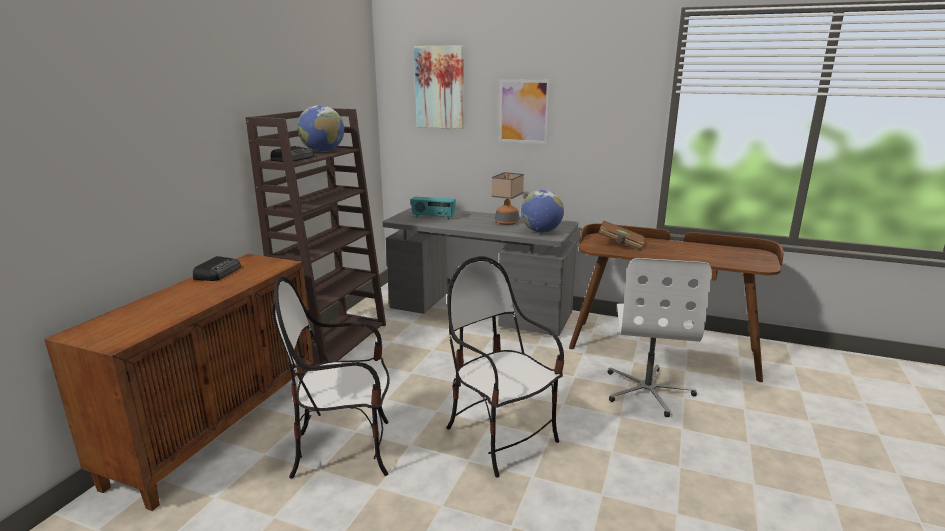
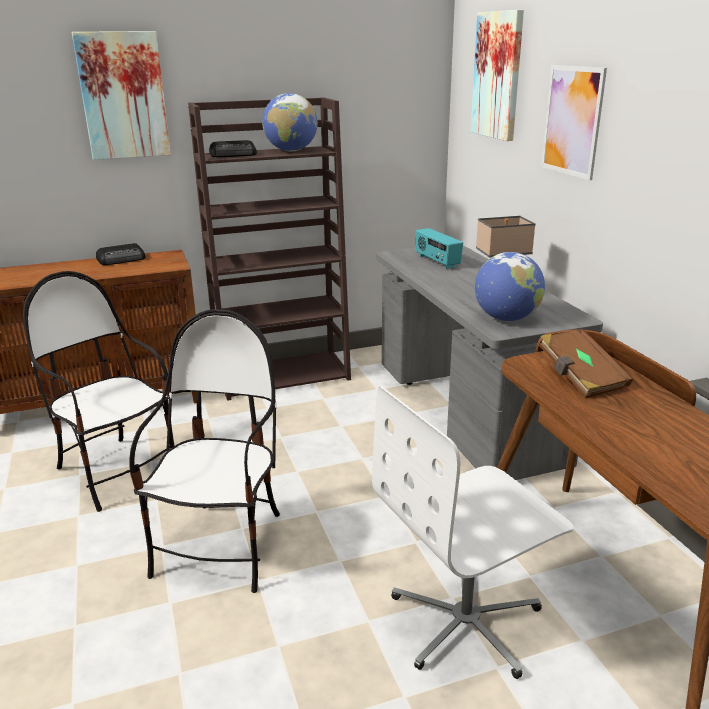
camera: 50 degrees right, 5 degrees up
(196, 114) = (123, 96): none -> picture

